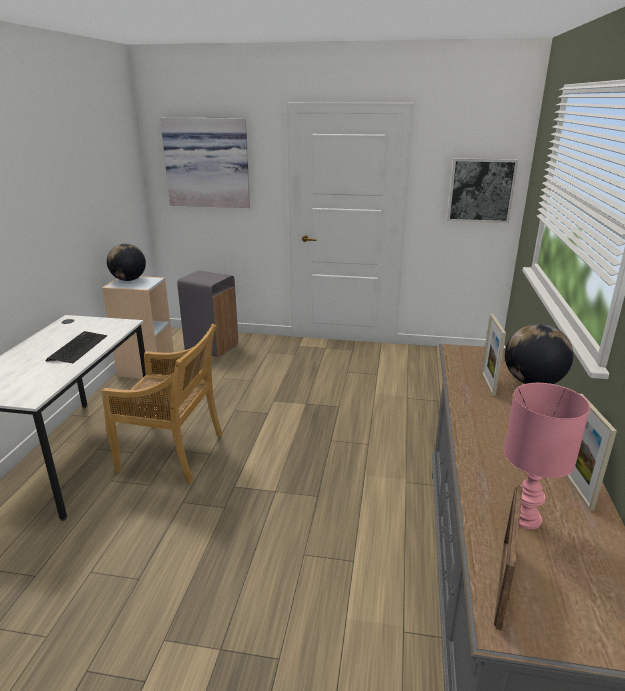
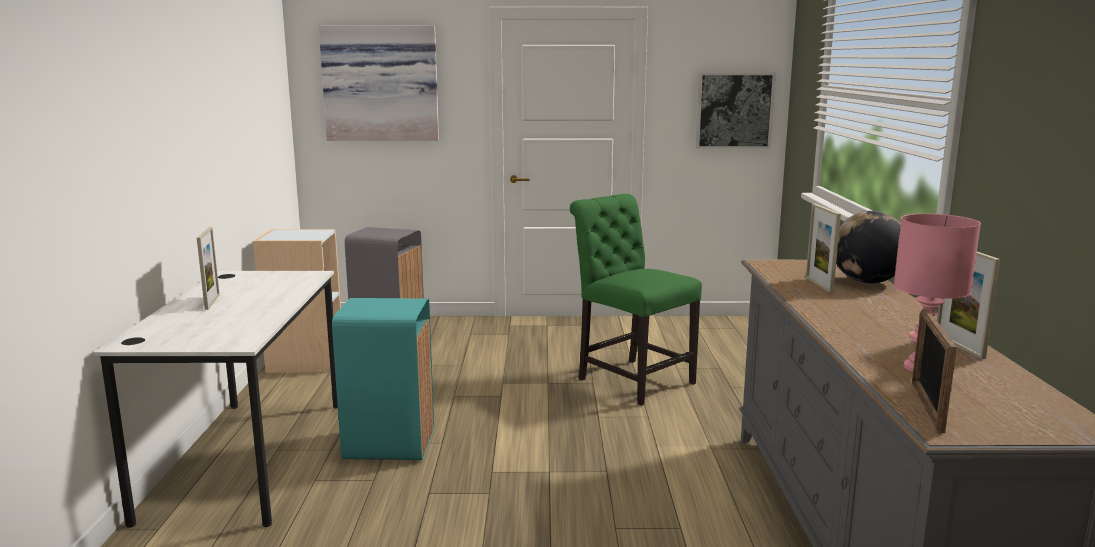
camera: 10 degrees left, 10 degrees down
(41, 349) = (212, 302): none -> picture frame
(77, 348) = (264, 298): keyboard -> none
(128, 280) = (286, 232): globe -> none
(173, 453) = (390, 445): beige chair -> turquoise trash can
(368, 406) = (631, 379): none -> green chair

